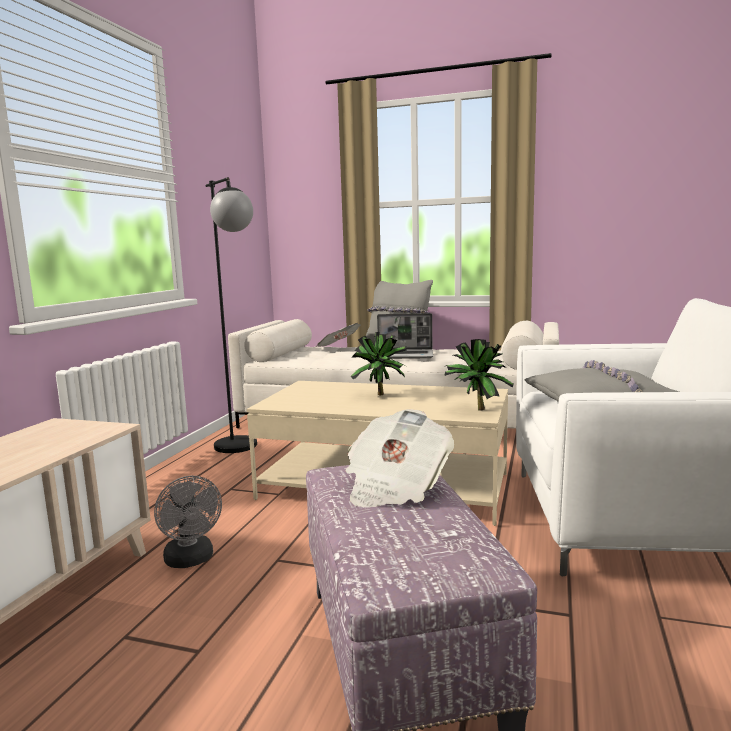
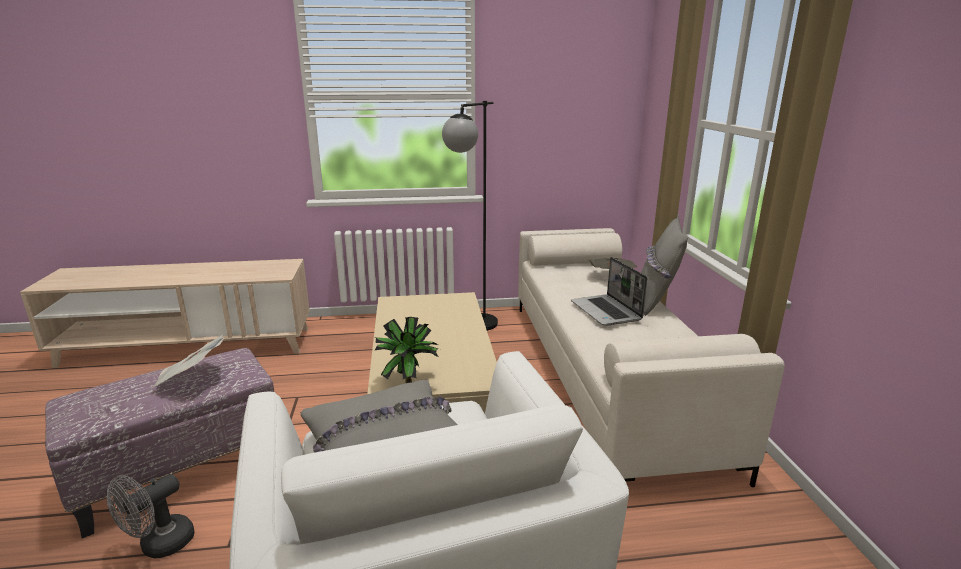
camera: 65 degrees right, 10 degrees up
(191, 560) = (292, 369): grey fan -> grey fan (159, 546)
(379, 395) = (438, 332): potted plant -> none

